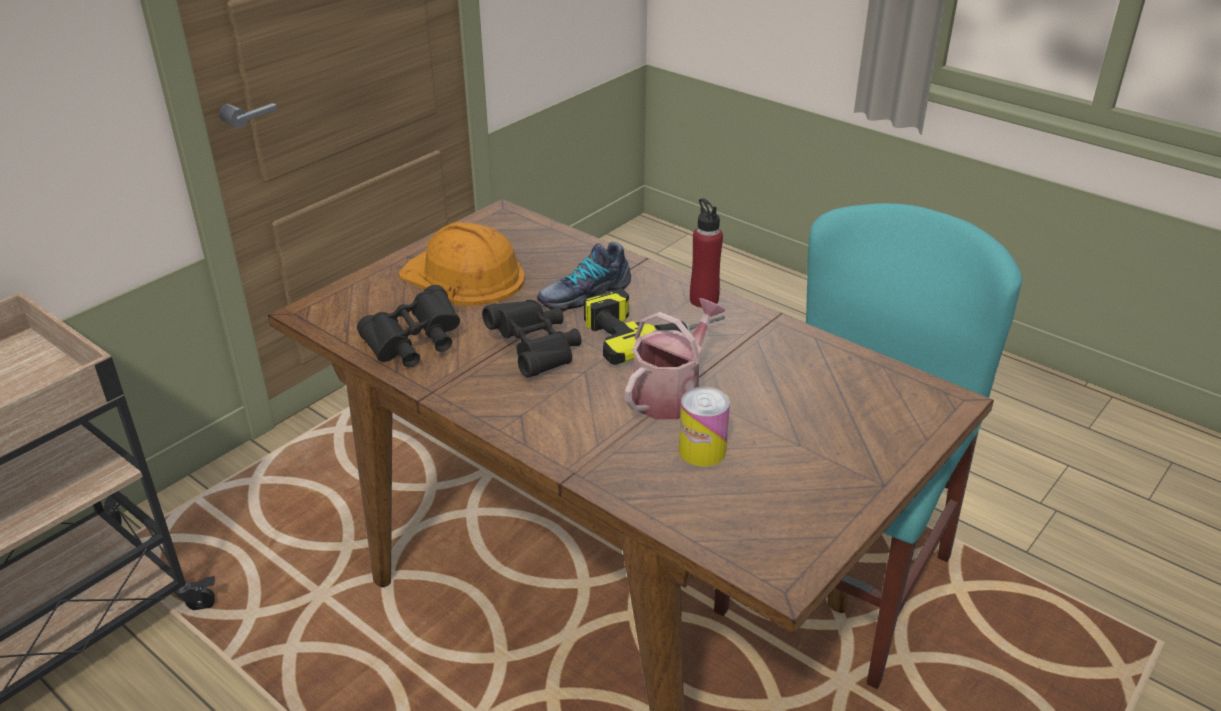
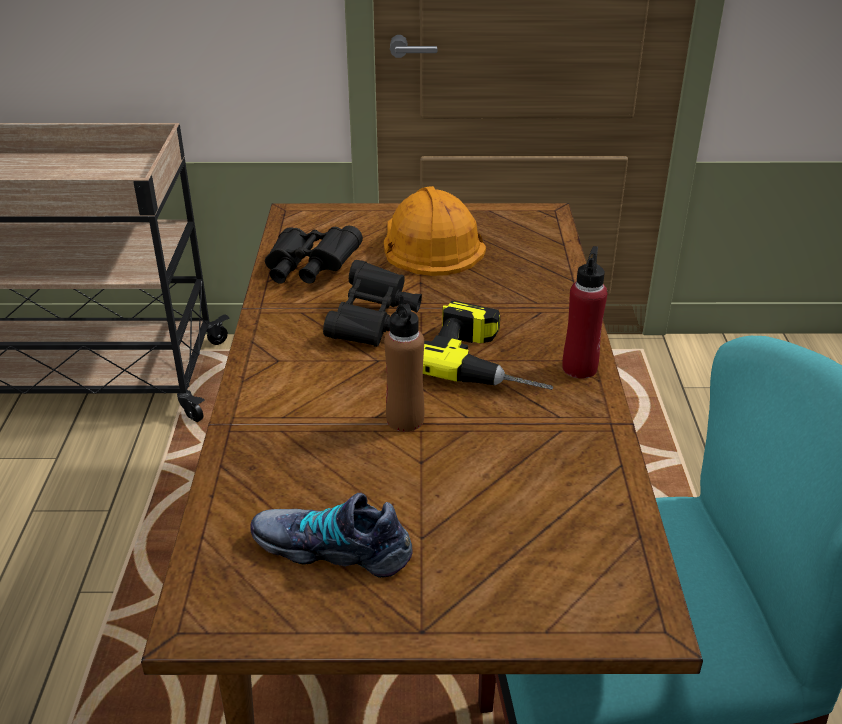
camera: 50 degrees right, 0 degrees up
(583, 293) = (490, 304): shoe -> shoe (332, 548)
(671, 393) = (405, 420): watering can -> brown bottle
(702, 451) = (339, 479): can -> none

